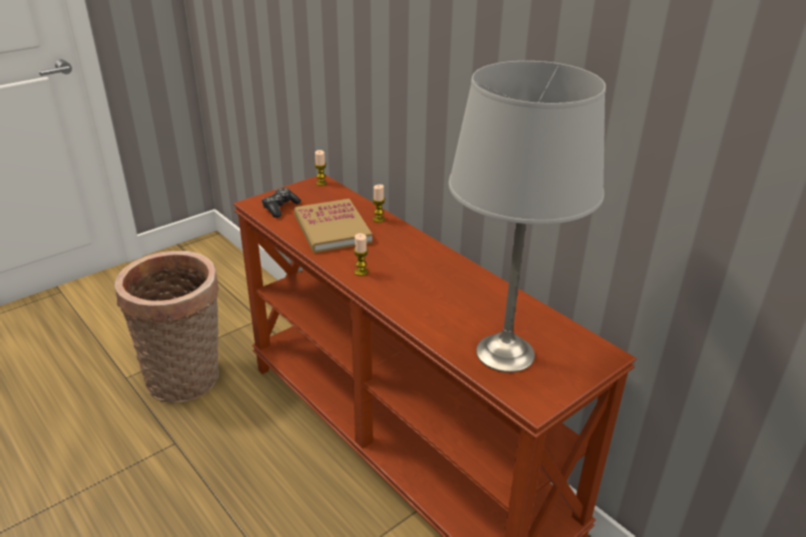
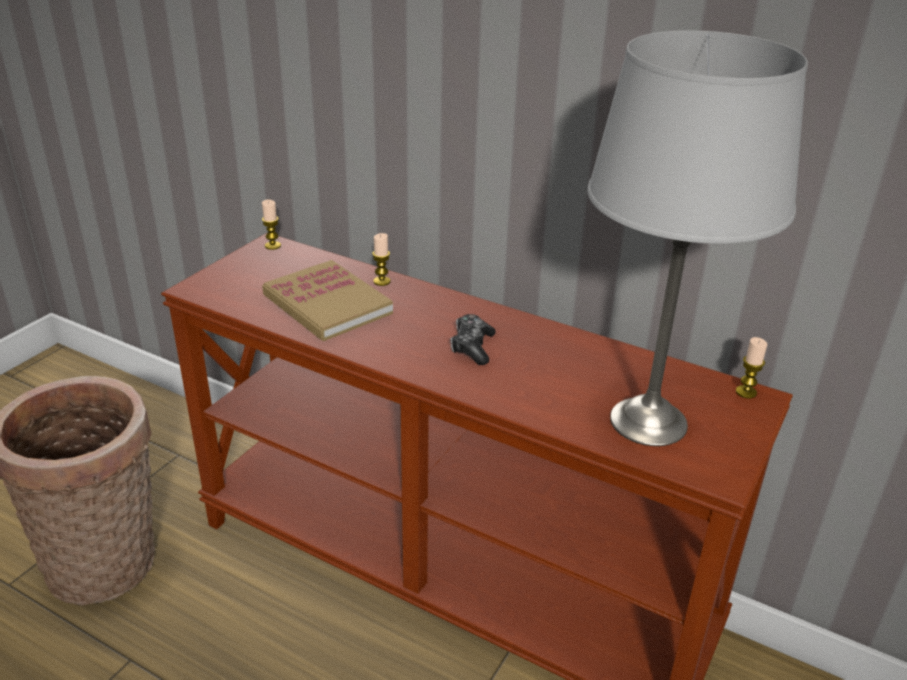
camera: 20 degrees left, 0 degrees up
(280, 208) = (236, 288): game controller -> game controller (472, 347)
(361, 272) = (403, 355): candle -> candle (746, 392)

